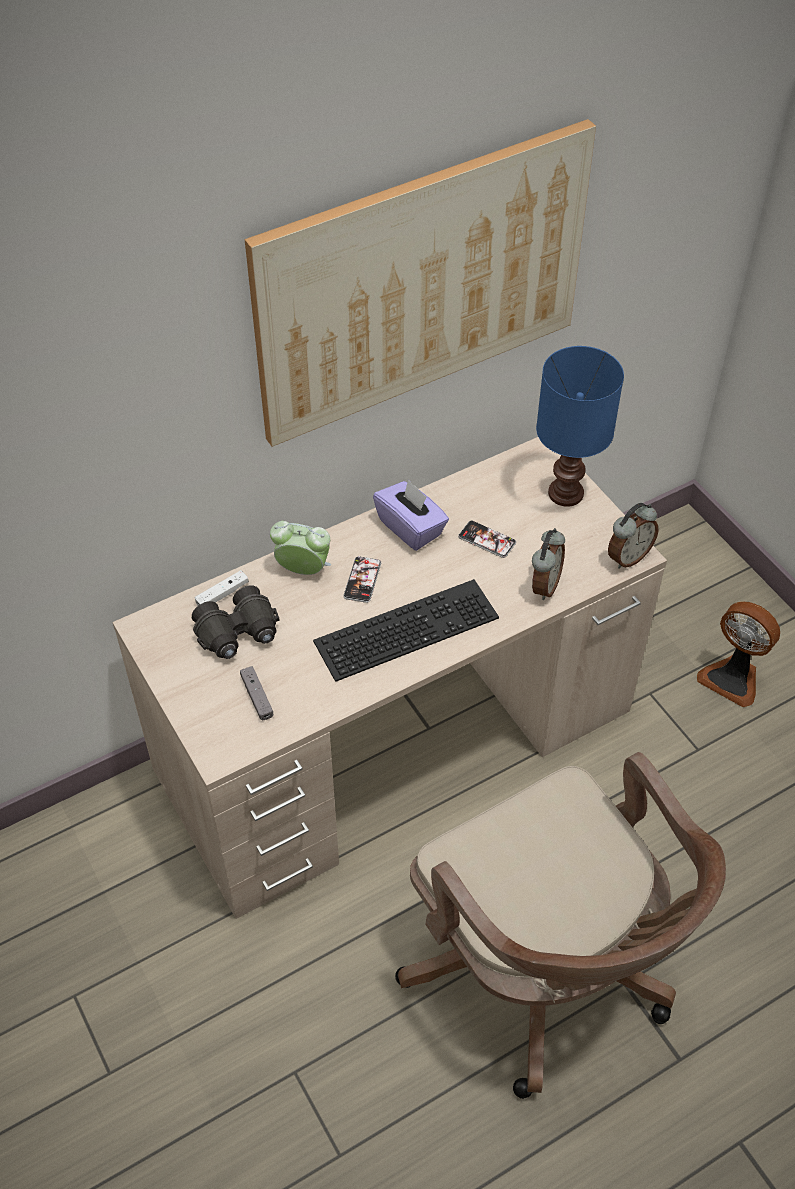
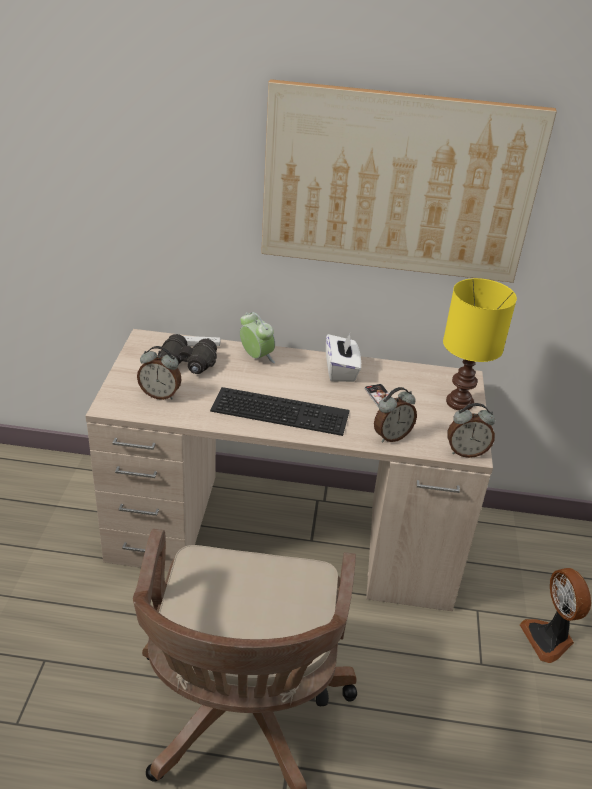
camera: 35 degrees right, 15 degrees down
(257, 697) = (160, 394): grey game controller -> alarm clock
(362, 580) = (283, 378): phone -> none
(411, 528) = (341, 370): purple tissue box -> white tissue box
(564, 494) = (458, 402): blue table lamp -> yellow table lamp

